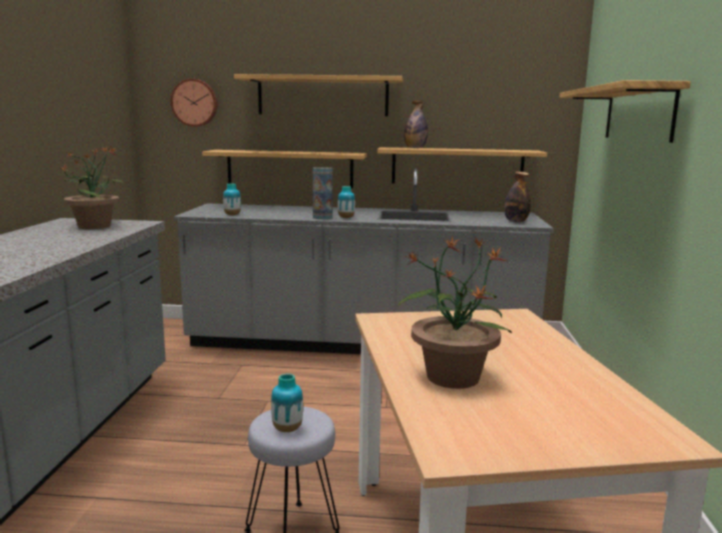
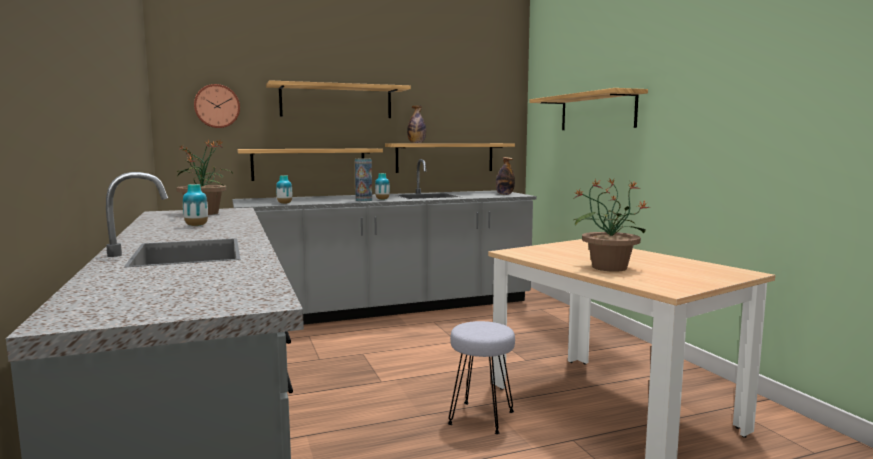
camera: 25 degrees left, 5 degrees down
(287, 429) = (486, 331): vase -> vase (196, 226)

